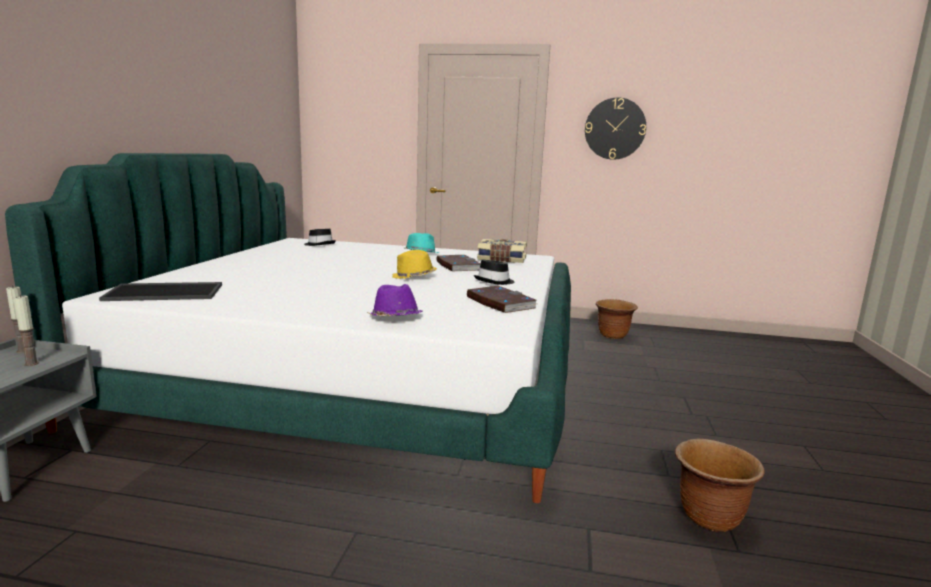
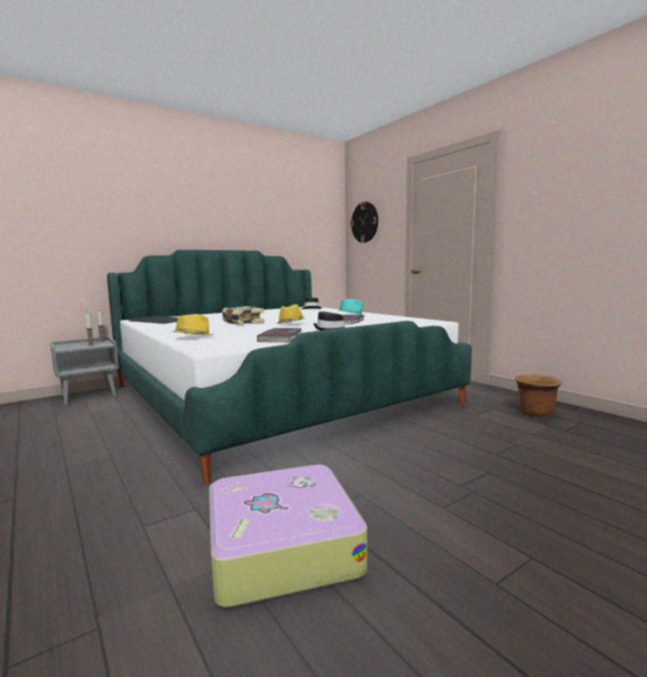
camera: 45 degrees right, 5 degrees down
(395, 319) = (193, 337): purple hat -> yellow hat
(501, 260) = (396, 321): book -> book (242, 323)
(615, 129) = (563, 196): wall clock -> wall clock (365, 222)
(709, 517) = (281, 547): brown planter -> suitcase

